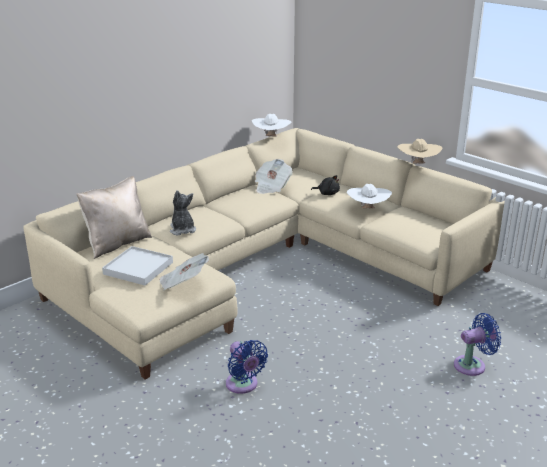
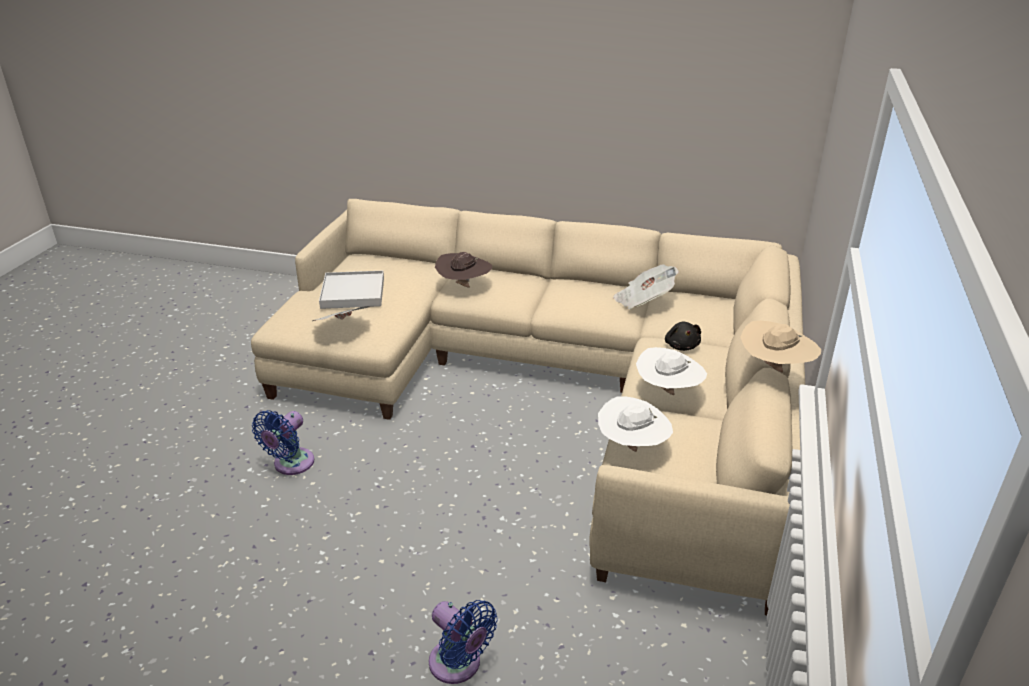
camera: 60 degrees right, 5 degrees up
(117, 243) = (399, 265): beige pillow -> none
(182, 230) = (464, 287): plush toy -> brown hat
(271, 137) = (712, 238): white hat -> white hat (632, 447)

